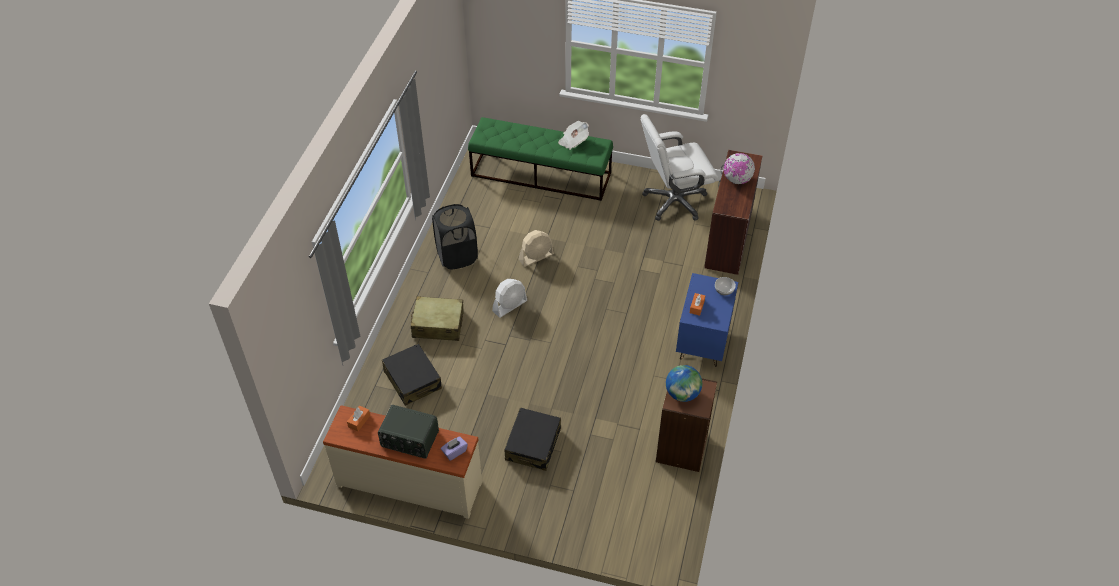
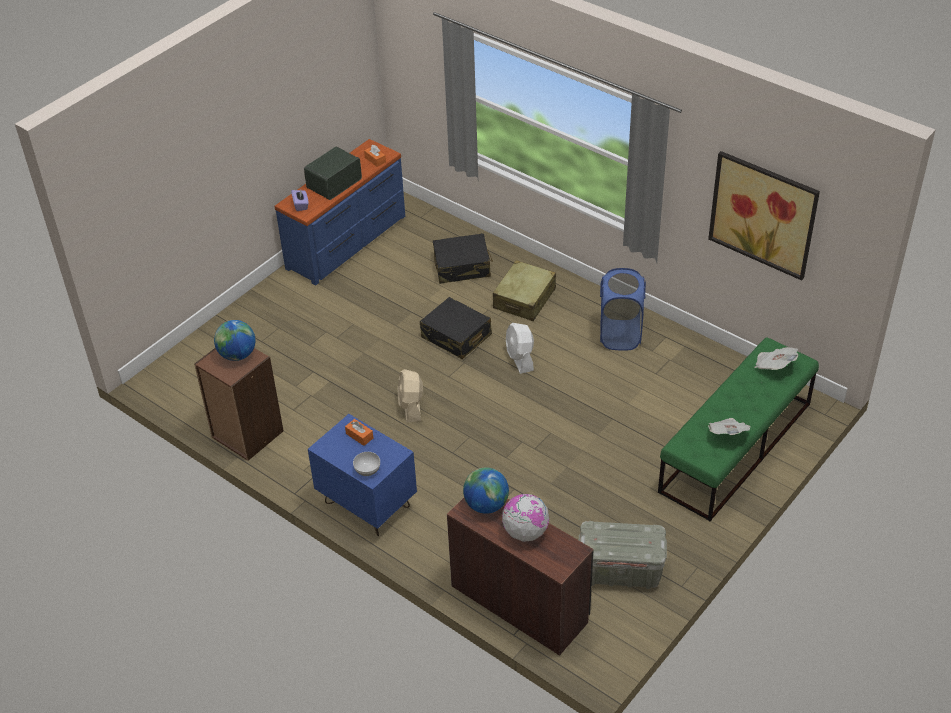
camera: 115 degrees right, 5 degrees down
(410, 482) = (347, 242): beige dresser -> blue dresser
(437, 82) = (763, 214): none -> picture
(457, 256) = (620, 335): black laundry basket -> blue laundry basket
(498, 133) = (774, 366): none -> newspaper
(533, 444) = (330, 328): black suitcase -> black suitcase (456, 336)
(536, 257) = (585, 400): beige fan -> beige fan (411, 406)
(674, 201) = (621, 571): white office chair -> grey storage box
(729, 203) = (486, 505): none -> globe

